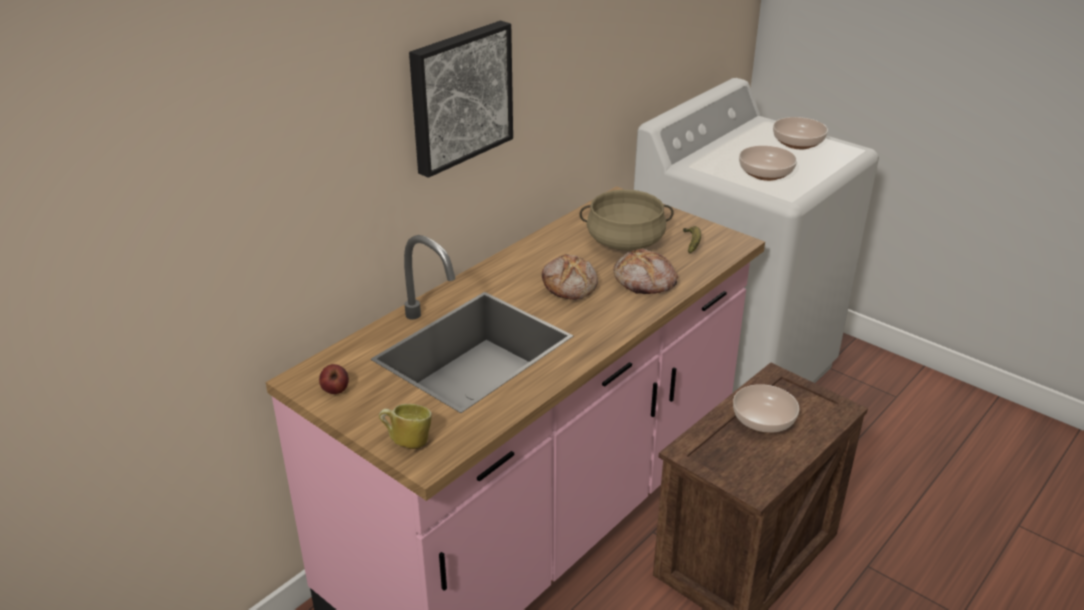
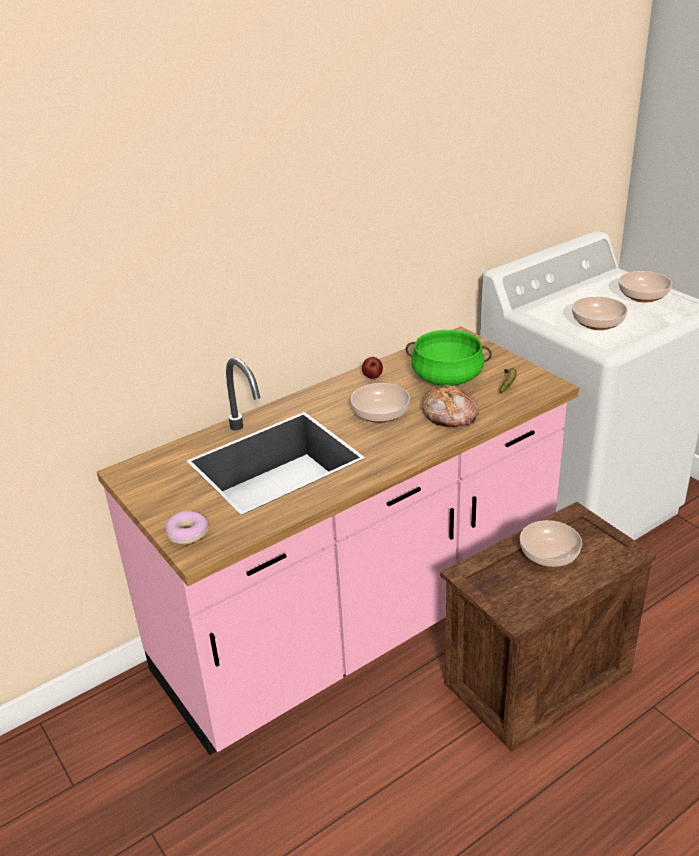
camera: 15 degrees right, 0 degrees up
(335, 390) = (147, 484): apple -> apple (372, 376)
(407, 441) = (187, 534): mug -> donut
(459, 96) = (288, 238): picture -> none
(570, 285) = (381, 413): bread -> bowl
(625, 241) = (447, 377): beige cooking pot -> green cooking pot

